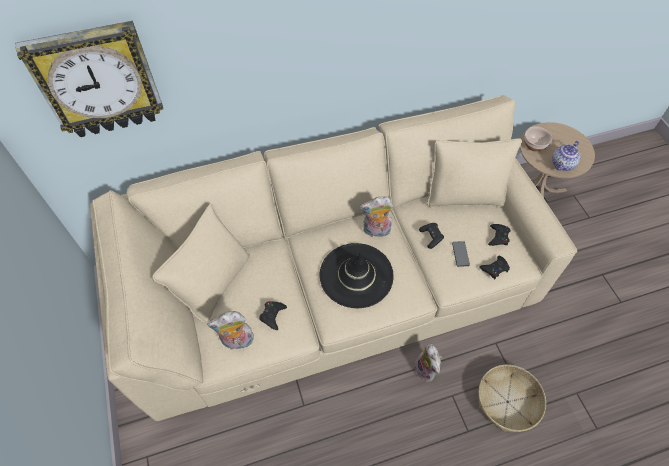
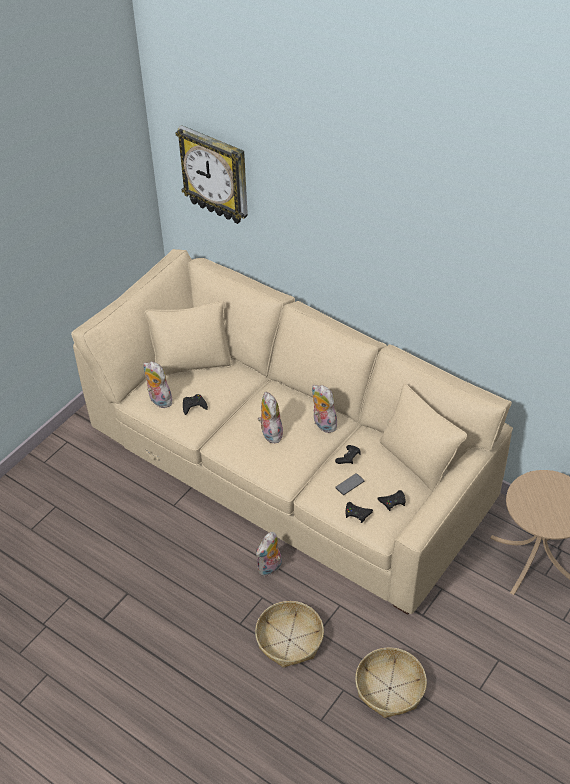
camera: 55 degrees right, 10 degrees down
(356, 275) = (270, 433): black hat -> plush toy
(534, 144) = (535, 484): bowl -> none
(562, 165) = (531, 515): teapot -> none
(591, 359) = (389, 688): none -> basket

